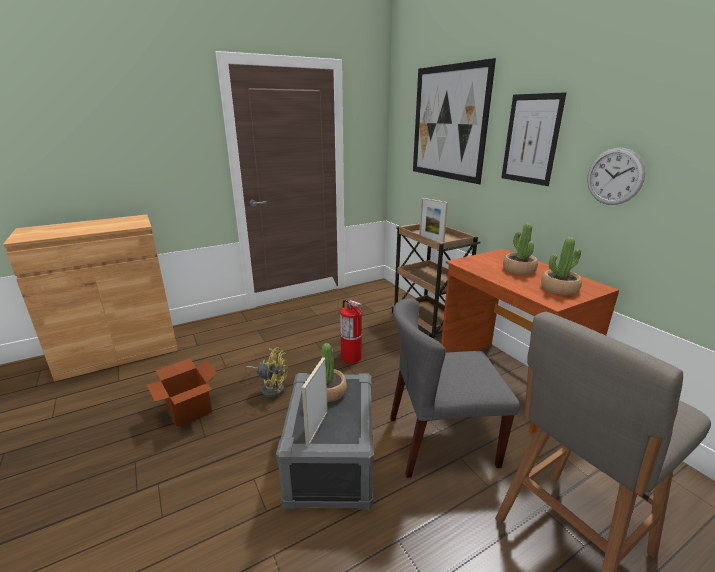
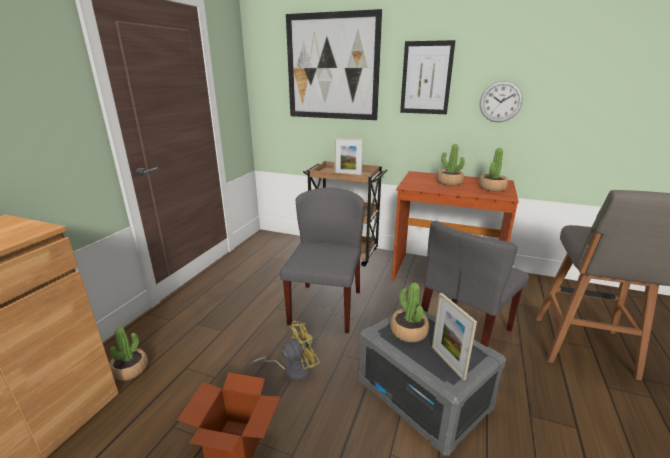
camera: 40 degrees left, 0 degrees up
(196, 340) = (130, 370): none -> potted plant
(351, 358) = (325, 306): fire extinguisher -> grey chair

